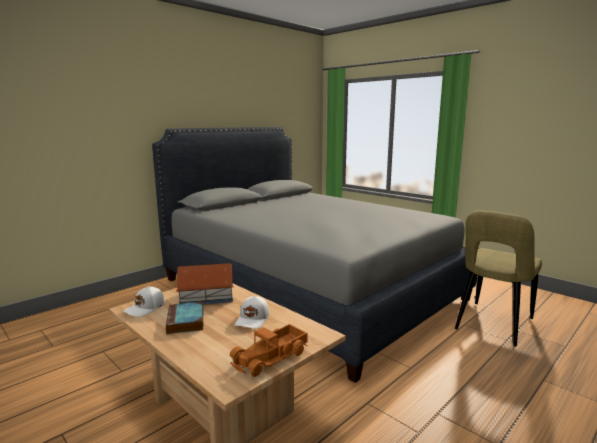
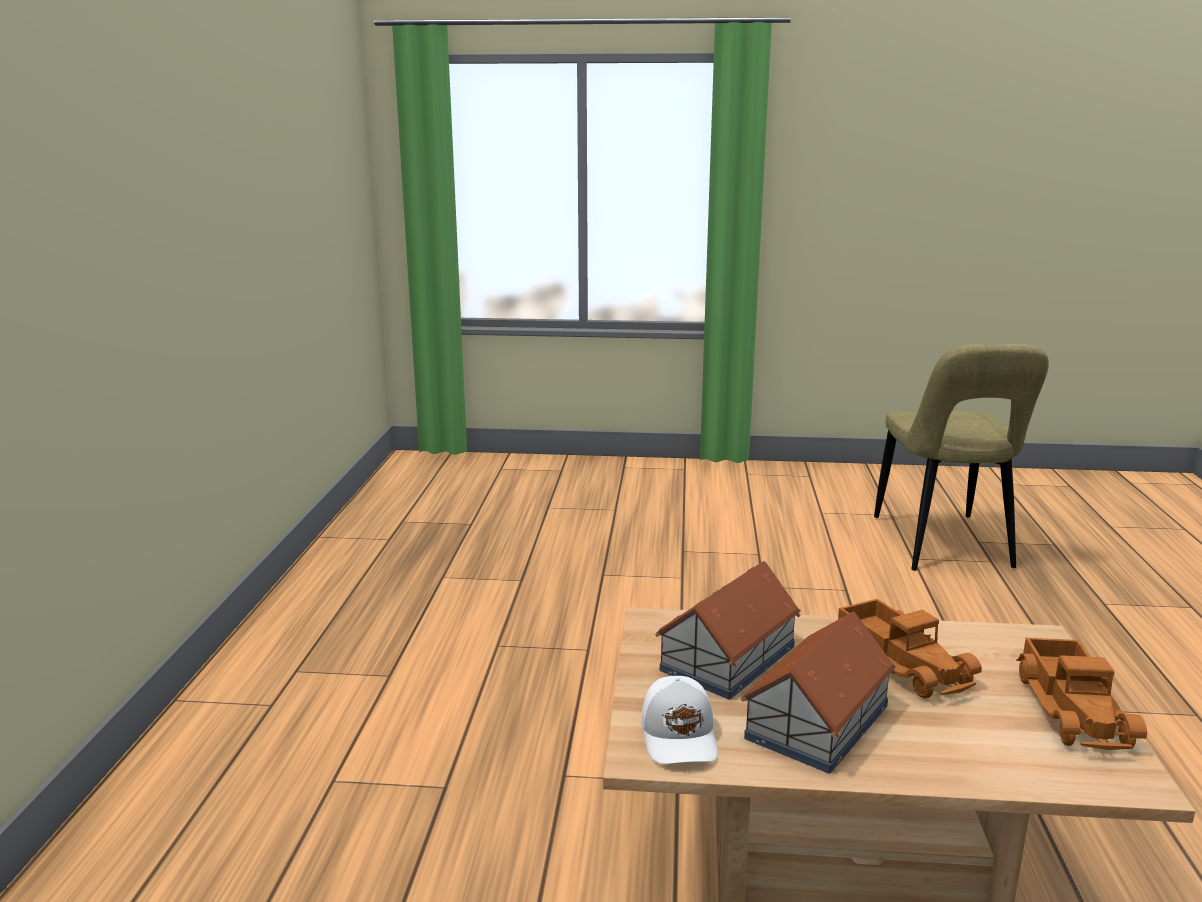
camera: 40 degrees left, 5 degrees up
(186, 321) = (819, 721): book -> toy house
(253, 319) = (904, 662): white cap -> toy truck
(308, 289) = (587, 584): grey bed -> none

